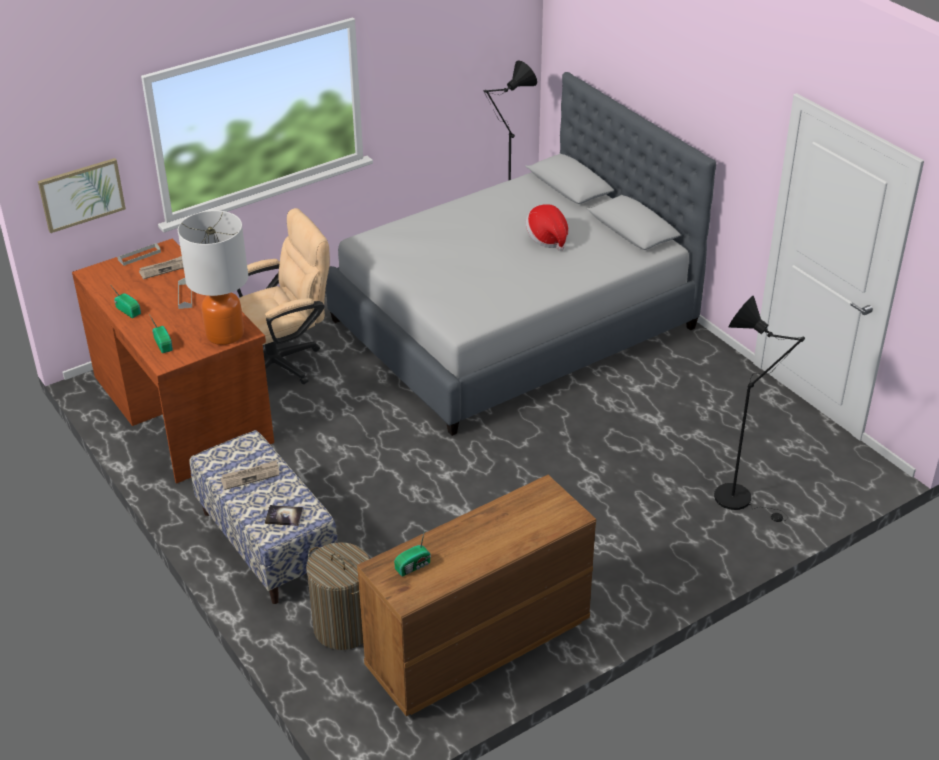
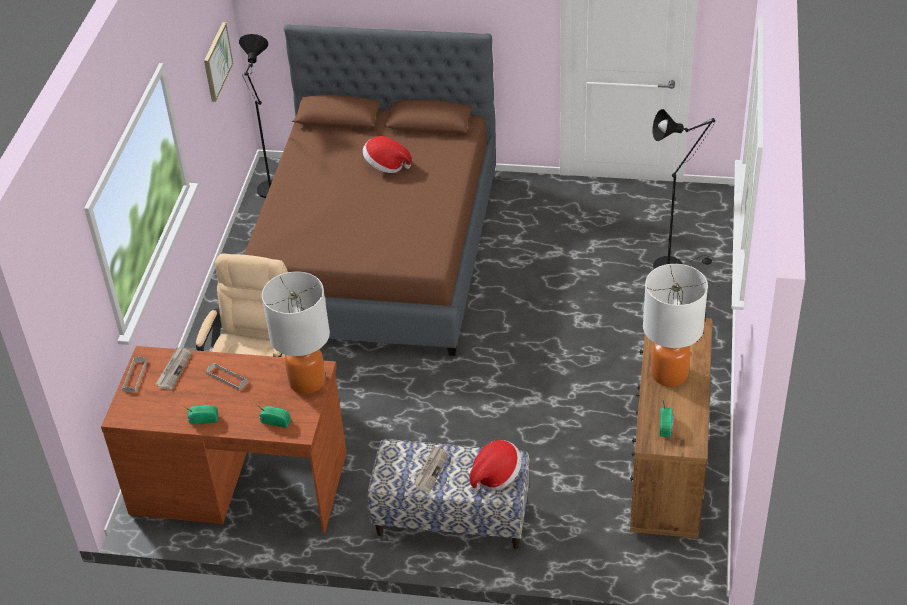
camera: 45 degrees left, 5 degrees up
(81, 194) = (82, 349): picture -> picture (217, 61)
(284, 516) = (495, 475): book -> hat
(343, 627) = (580, 524): laundry basket -> none
(485, 532) = (669, 374): none -> table lamp
(513, 324) = (376, 252): grey bed -> brown bed

